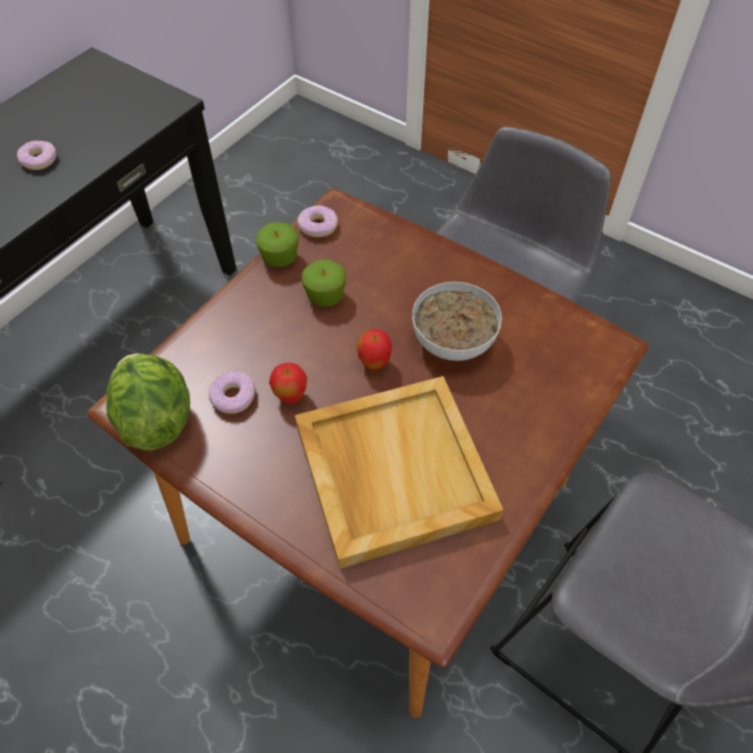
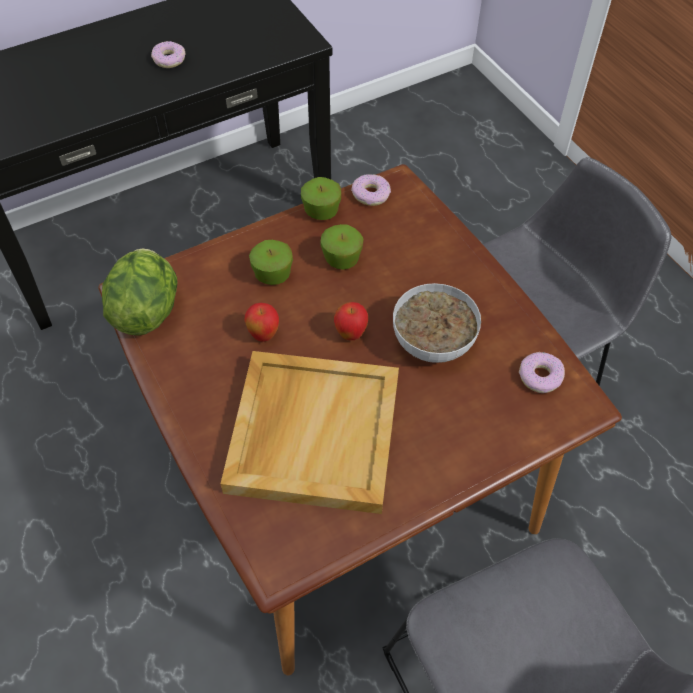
camera: 25 degrees right, 0 degrees up
(233, 397) = (216, 316): donut -> donut (540, 376)
(266, 335) = (272, 275): none -> apple

